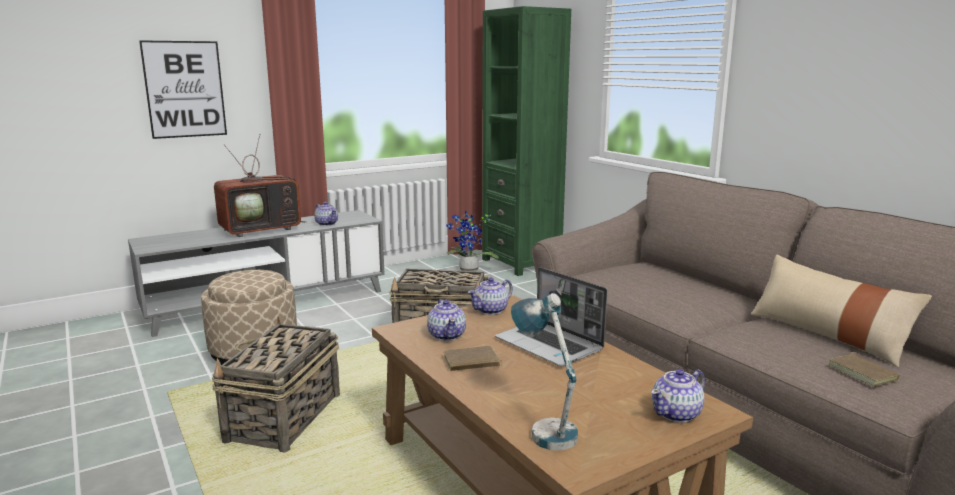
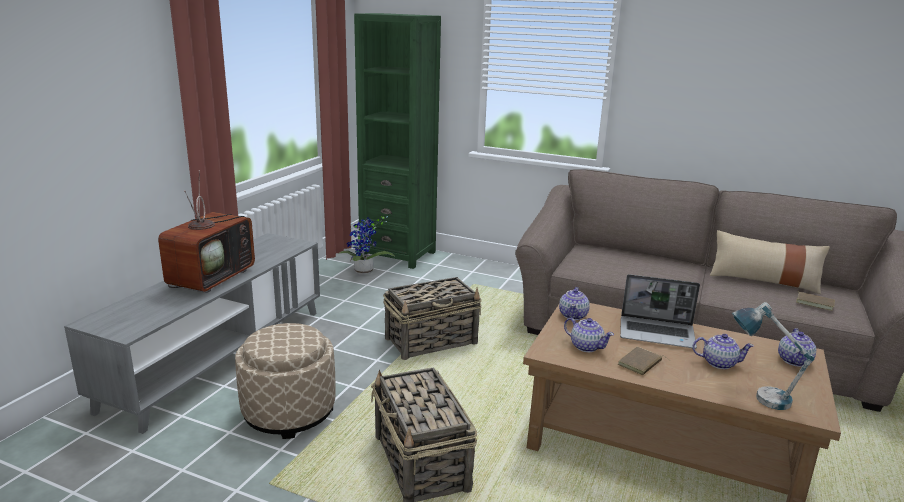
camera: 35 degrees left, 5 degrees up
(184, 89) = (90, 124): picture -> none
(327, 224) = (269, 256): teapot -> teapot (718, 363)

